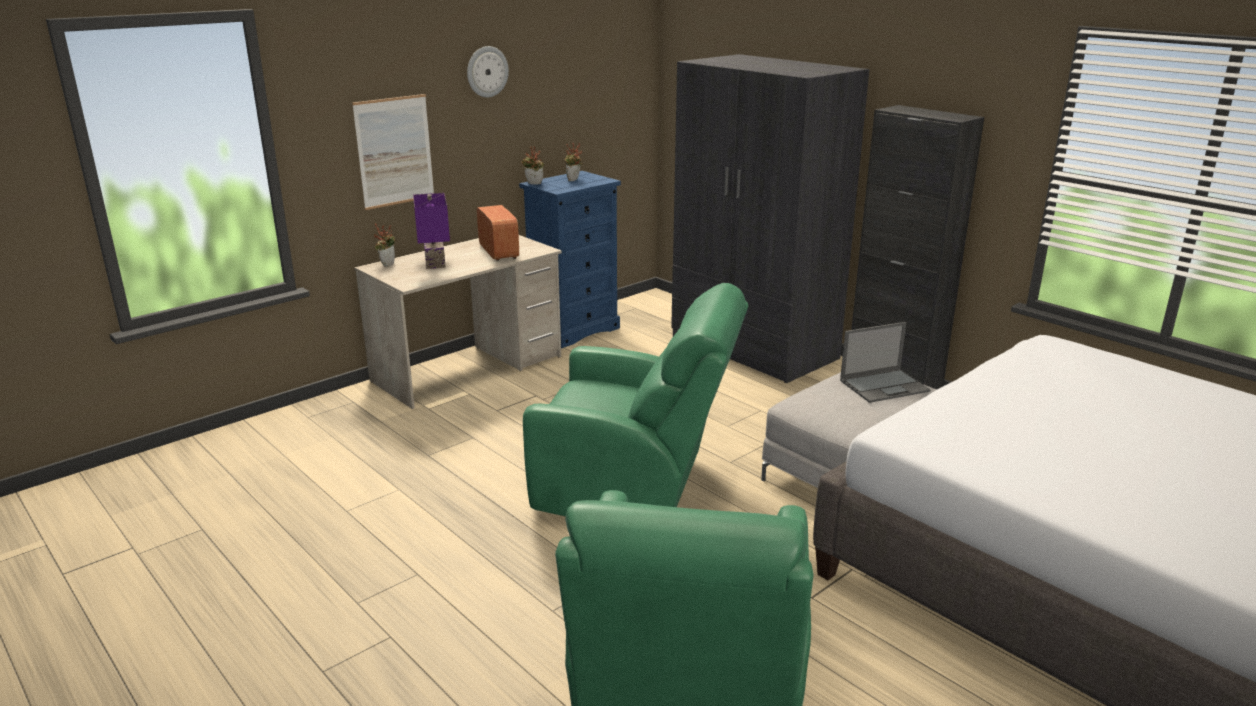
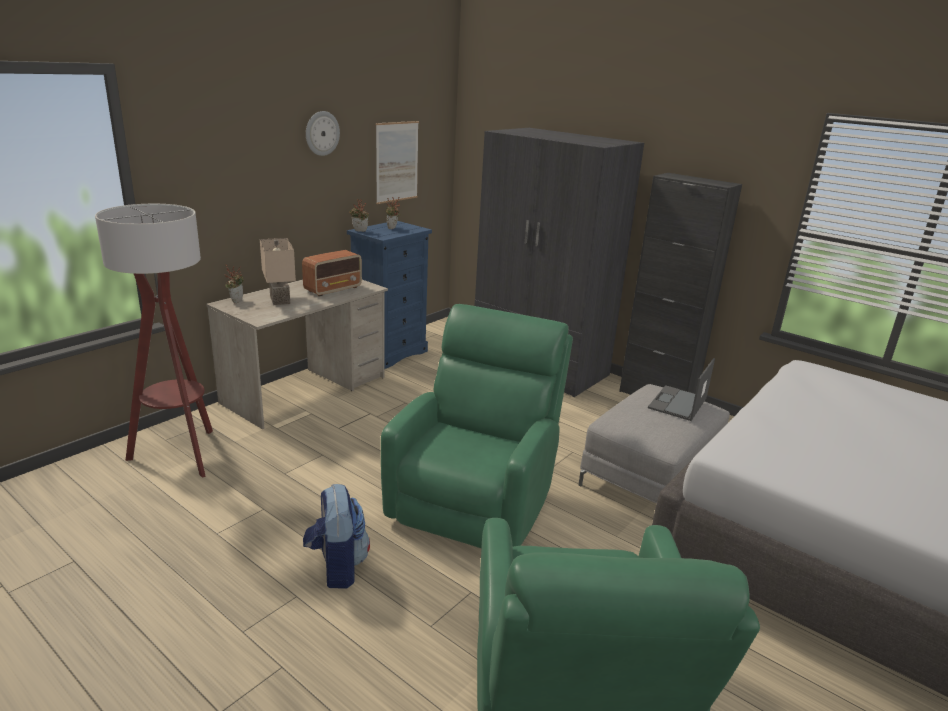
camera: 10 degrees left, 0 degrees up
(321, 432) = (181, 455): none -> floor lamp
(394, 151) = (242, 201): picture -> picture (397, 162)
(437, 263) = (281, 300): purple table lamp -> beige table lamp
(465, 549) = (337, 567): none -> backpack
(498, 251) = (333, 289): radio -> radio turned 75 degrees clockwise
(634, 490) = (475, 500): green armchair -> green armchair turned 75 degrees counterclockwise
(885, 385) = (677, 403): laptop -> laptop turned 150 degrees clockwise

